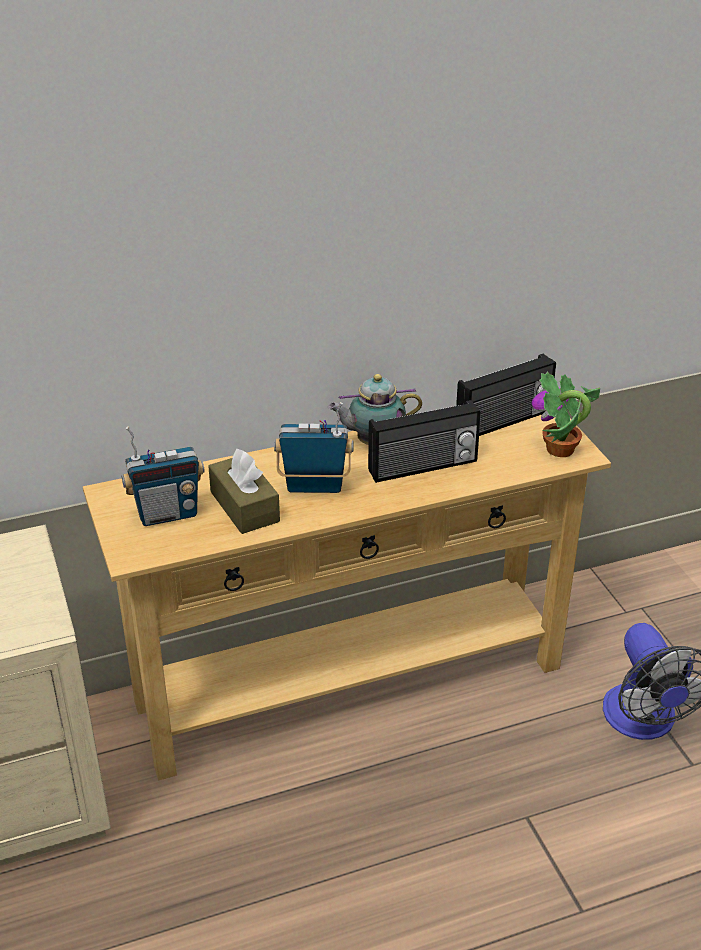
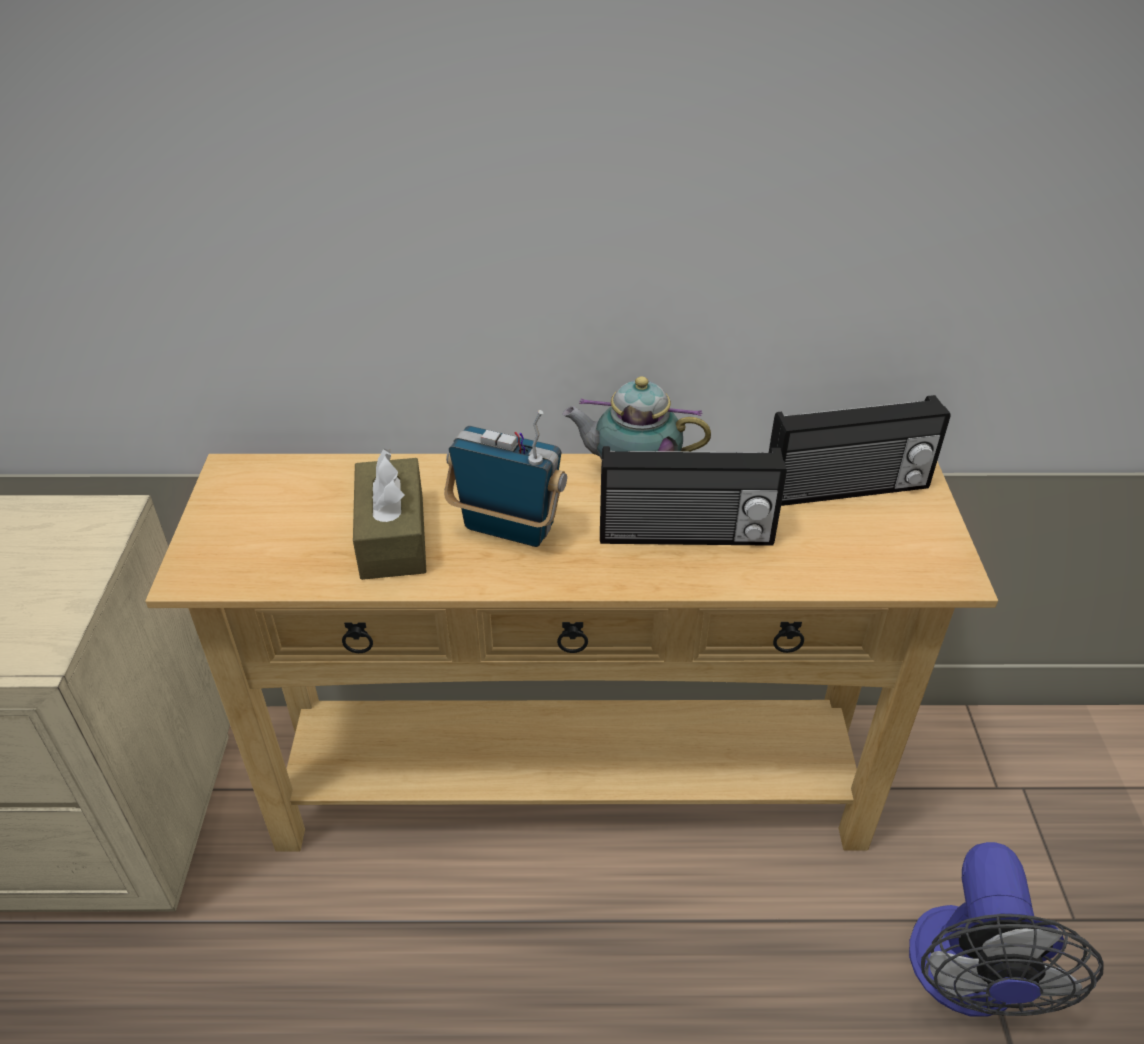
camera: 20 degrees right, 5 degrees up
(167, 514) = (283, 521): radio -> none
(560, 450) = (918, 557): potted plant -> none

